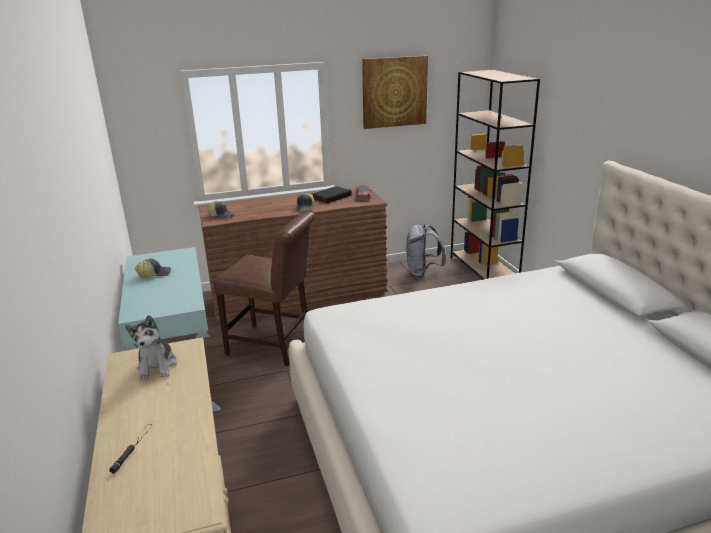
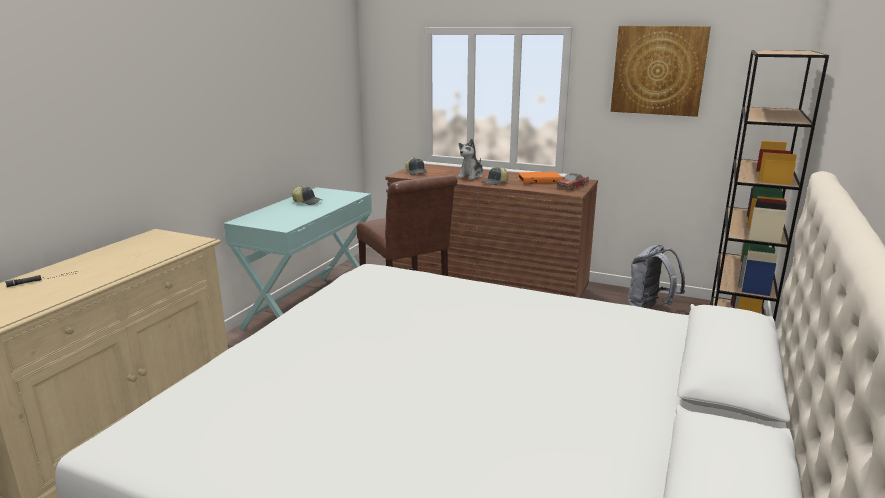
camera: 40 degrees right, 5 degrees down
(157, 366) = (157, 244): plush toy -> plush toy (471, 176)
(331, 196) = (539, 180): black book -> orange book

